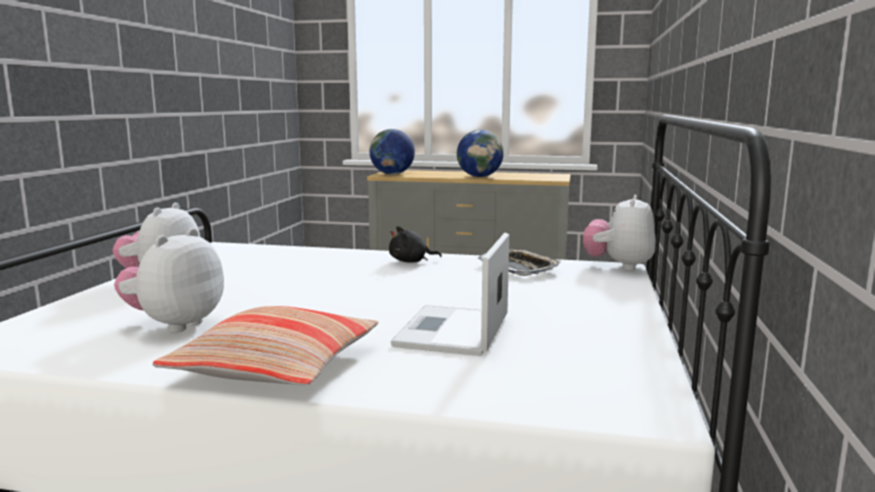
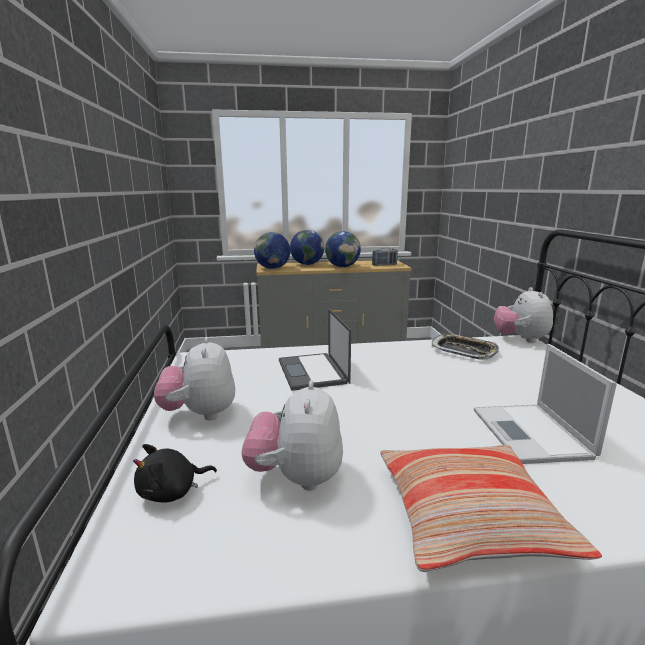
camera: 20 degrees left, 5 degrees up
(315, 266) = (313, 372): none -> laptop
(411, 261) = (379, 354): black plush toy -> black plush toy (172, 491)
(441, 173) = (307, 264): none -> globe
(538, 177) = (384, 265): none -> radio

